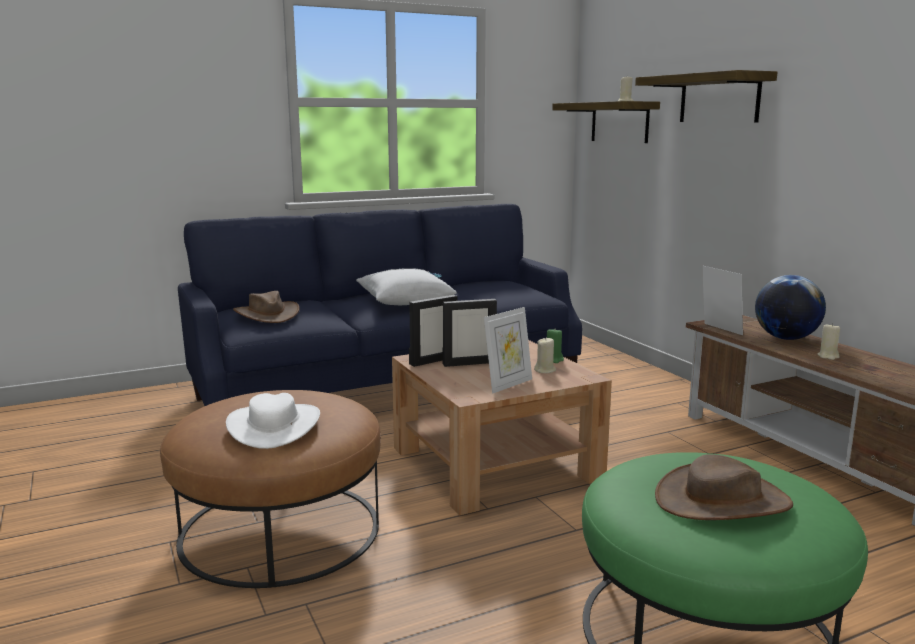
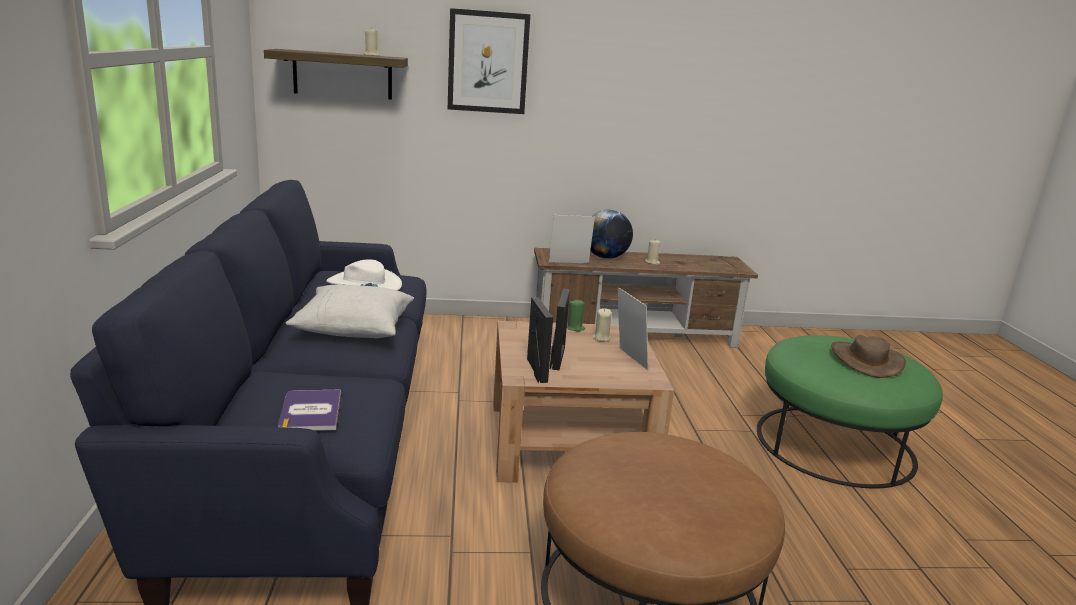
camera: 70 degrees left, 5 degrees up
(266, 314) = (310, 411): brown hat -> book
(274, 426) = (699, 481): white hat -> white hat (364, 284)
(719, 98) = (488, 62): shelf -> picture

